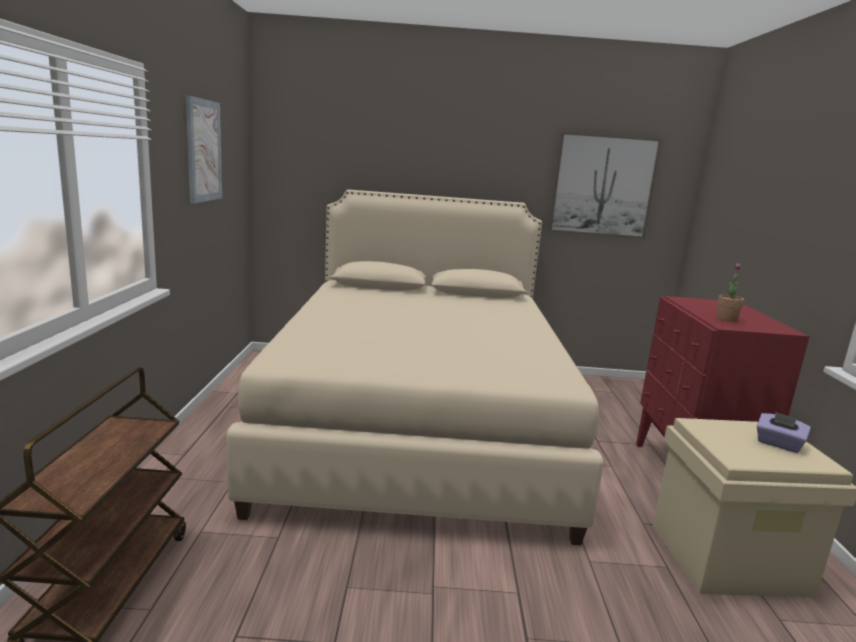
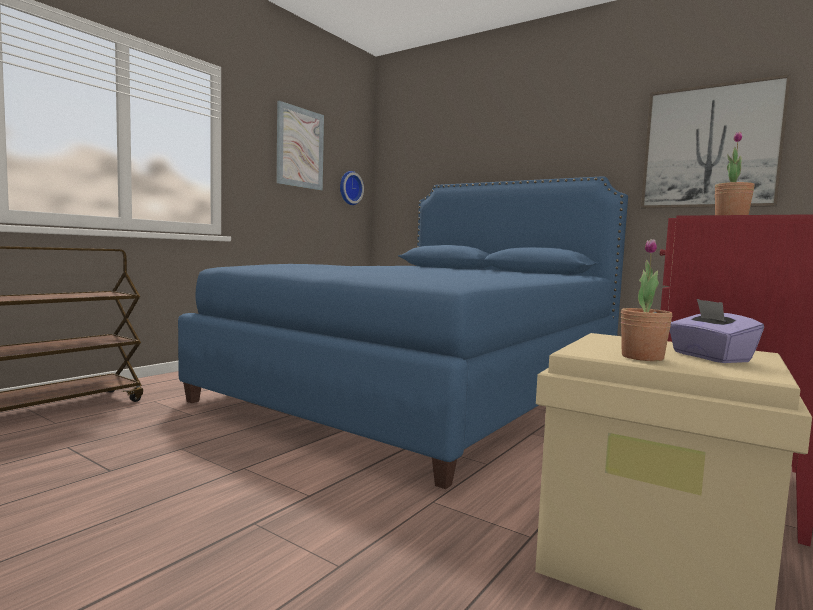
camera: 35 degrees right, 10 degrees down
(237, 186) = (349, 188): none -> wall clock
(417, 425) = (427, 388): beige bed -> blue bed
(765, 458) = (642, 357): none -> potted plant

